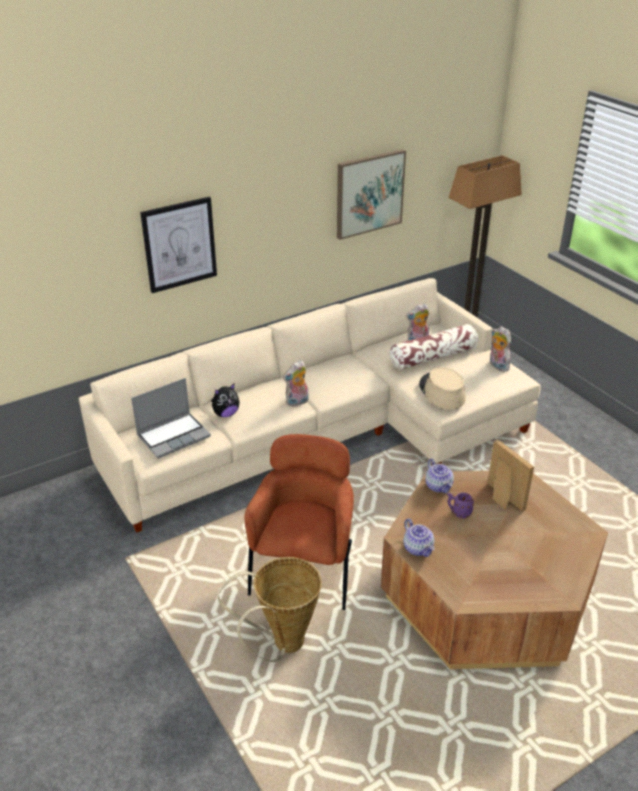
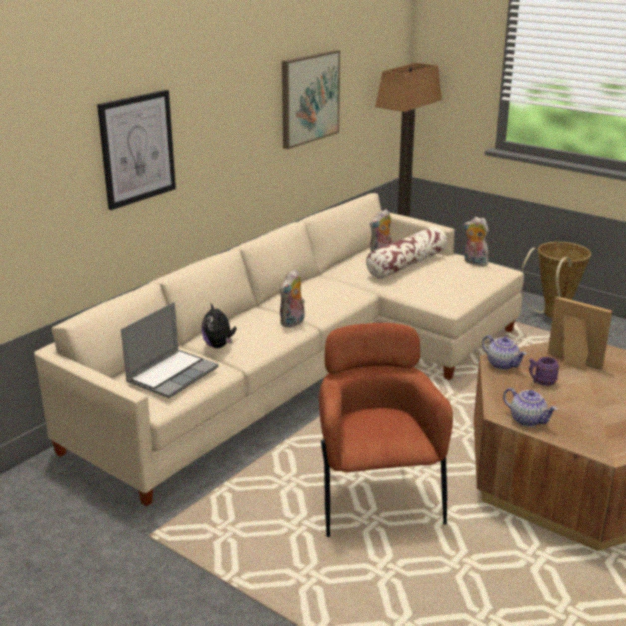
camera: 20 degrees left, 10 degrees down
(225, 414) = (219, 346): plush toy -> plush toy turned 120 degrees clockwise
(281, 644) = (400, 576): basket -> basket (552, 316)
(441, 392) = (439, 289): beige hat -> none

